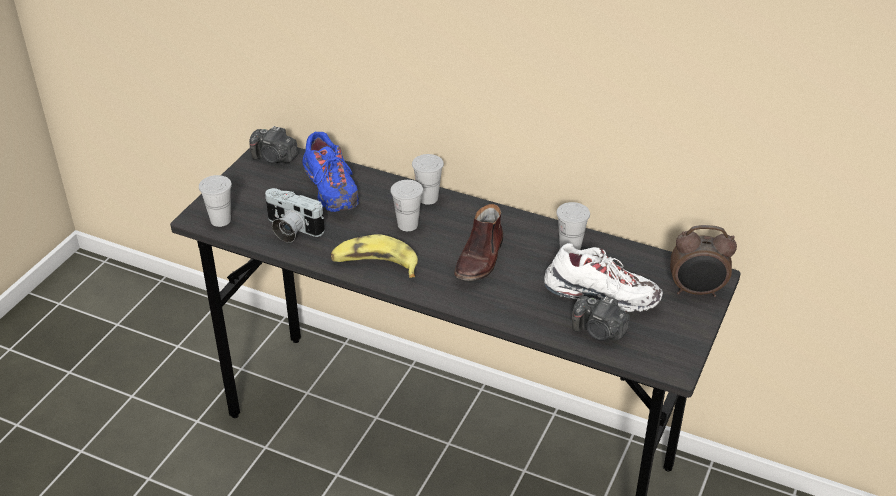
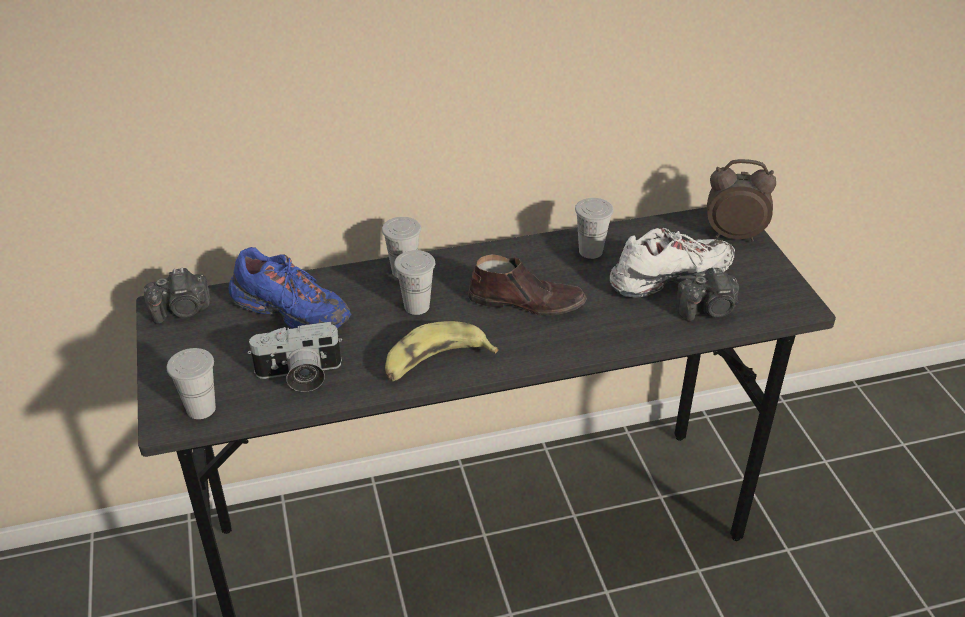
camera: 40 degrees left, 0 degrees up
(480, 258) = (526, 301): brown shoe -> brown shoe turned 60 degrees counterclockwise
(696, 291) = (733, 235): alarm clock -> alarm clock turned 135 degrees counterclockwise

